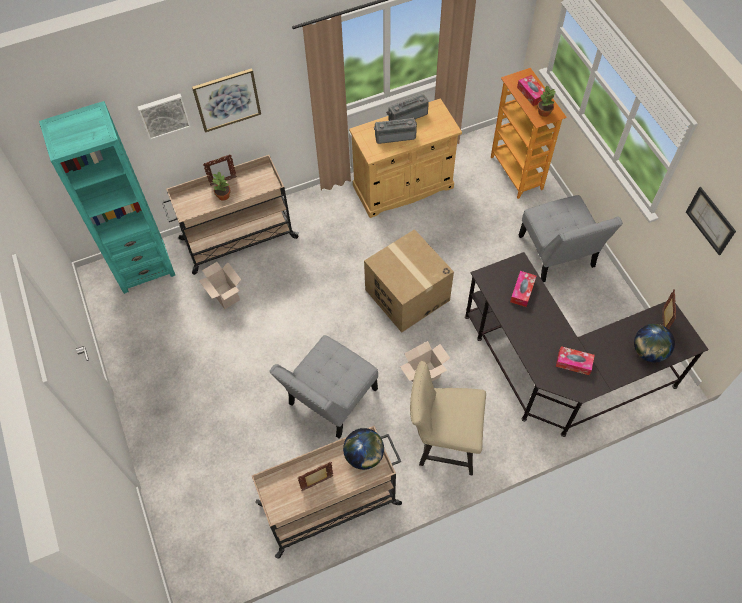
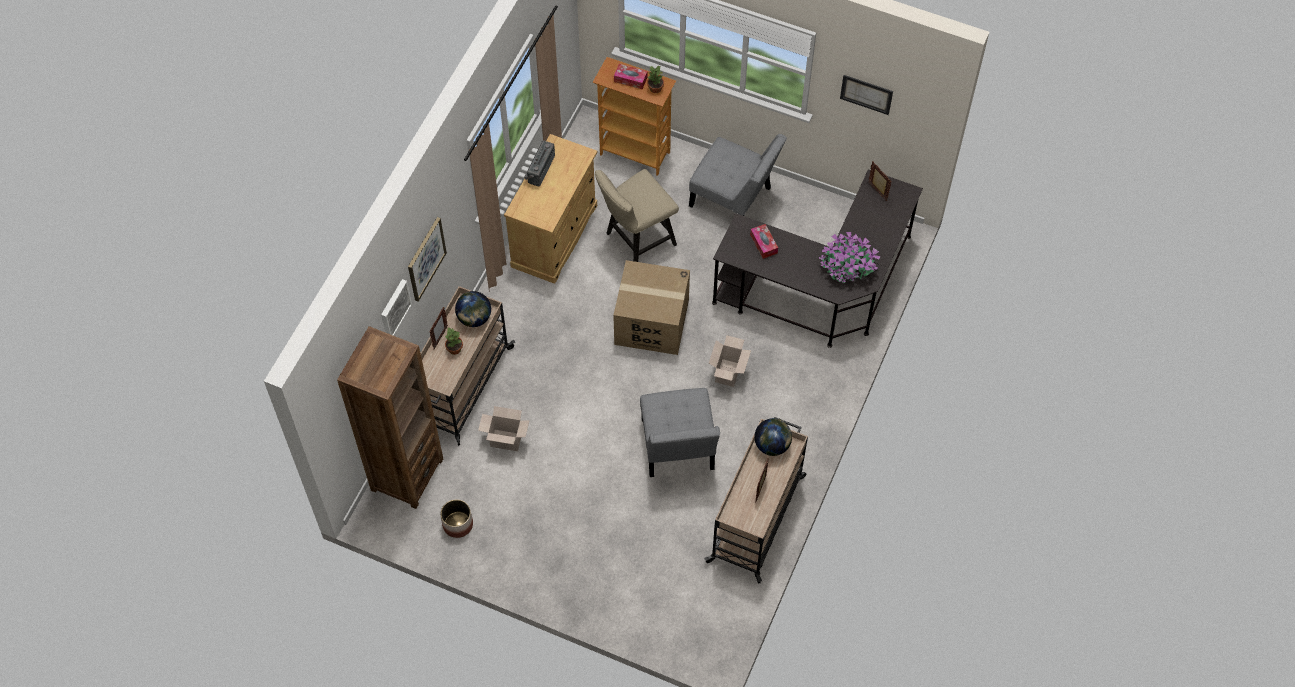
camera: 45 degrees left, 0 degrees up
(135, 326) = (457, 524): none -> planter
(143, 266) = (407, 474): turquoise bookcase -> brown bookcase
(395, 135) = (548, 192): radio -> none
(442, 442) = (790, 409): beige chair -> beige chair (636, 240)
(573, 363) = (847, 268): tissue box -> potted plant
(648, 351) = (887, 220): globe -> globe (474, 318)

